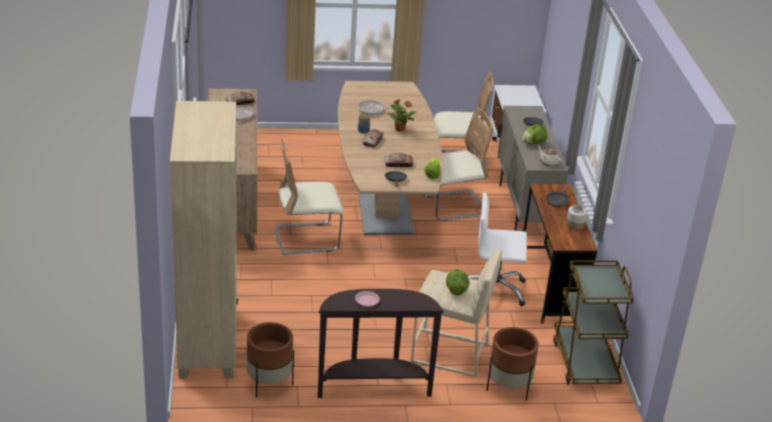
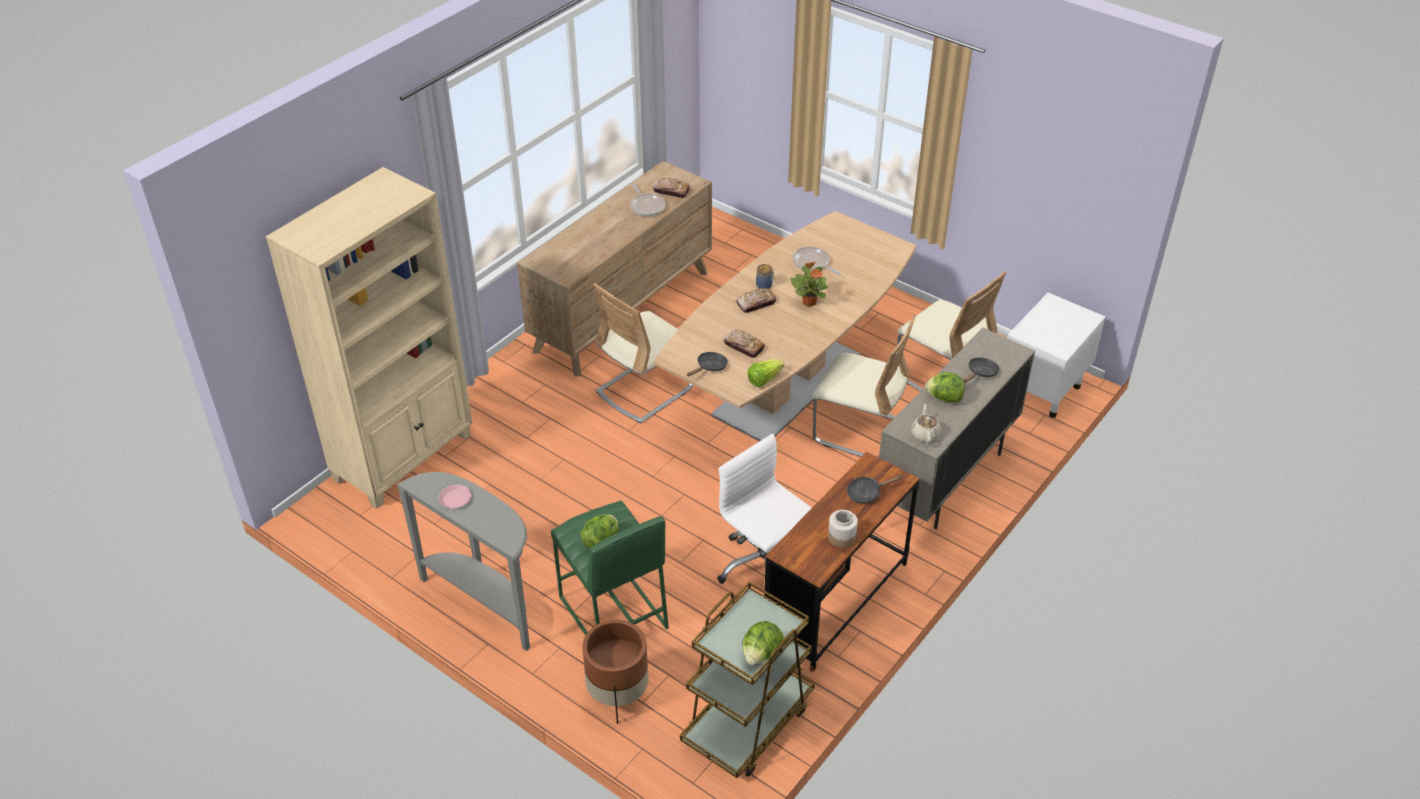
camera: 45 degrees right, 10 degrees up
(269, 384) = (398, 536): brown planter -> none
(307, 239) = (645, 390): beige chair -> beige chair turned 75 degrees counterclockwise
(373, 387) = (485, 602): brown console table -> grey console table
(450, 353) = (612, 613): beige stool -> green stool
(617, 288) = (761, 653): none -> lettuce

